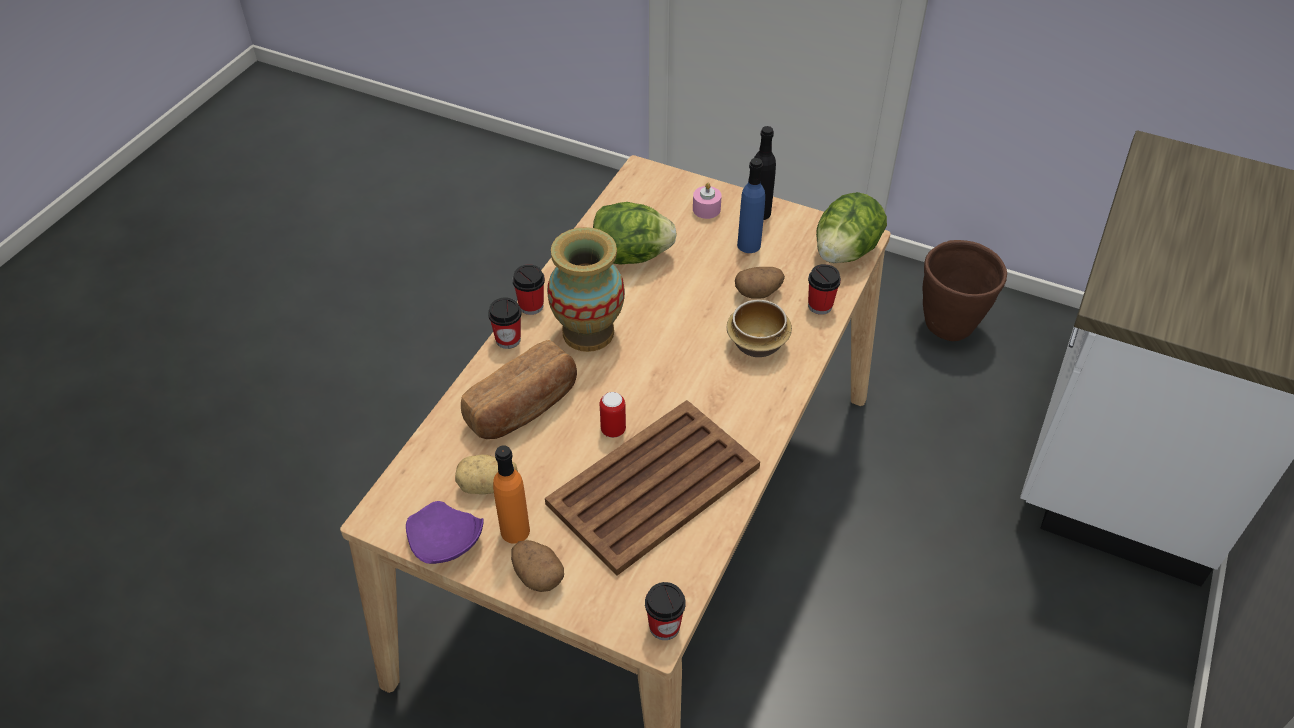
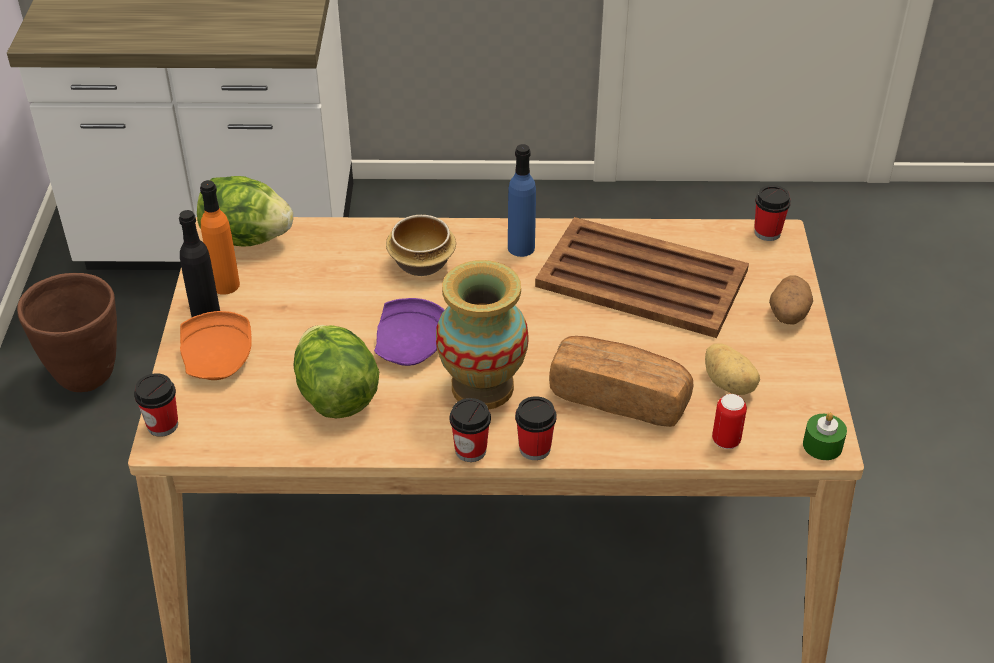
camera: 115 degrees left, 5 degrees down
(381, 514) = (822, 445): none -> green candle
(444, 544) = (812, 386): purple plate -> purple plate (411, 346)
(515, 531) = (759, 346): orange bottle -> orange bottle (225, 285)
(613, 430) = (599, 324): can -> can (726, 440)
(706, 209) = (218, 359): pink candle -> orange plate
(749, 245) = (269, 308): blue bottle -> blue bottle (521, 247)
(758, 292) = (344, 282): potato -> none
(820, 306) = (341, 237): cup -> cup (162, 425)

